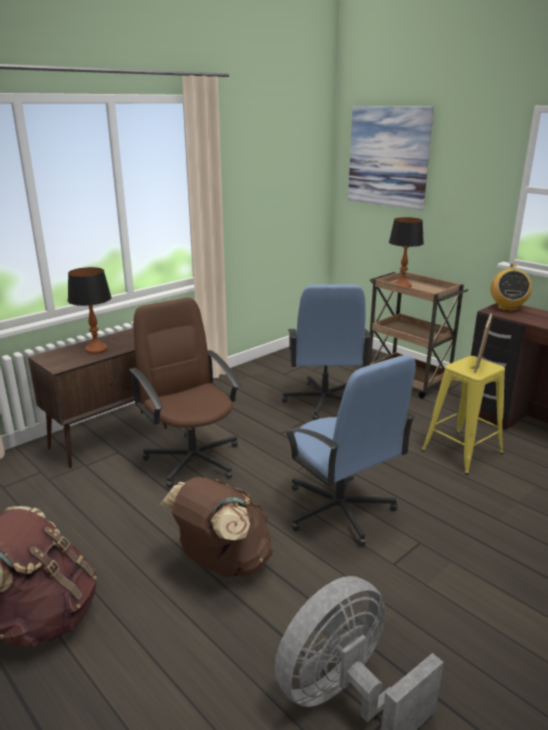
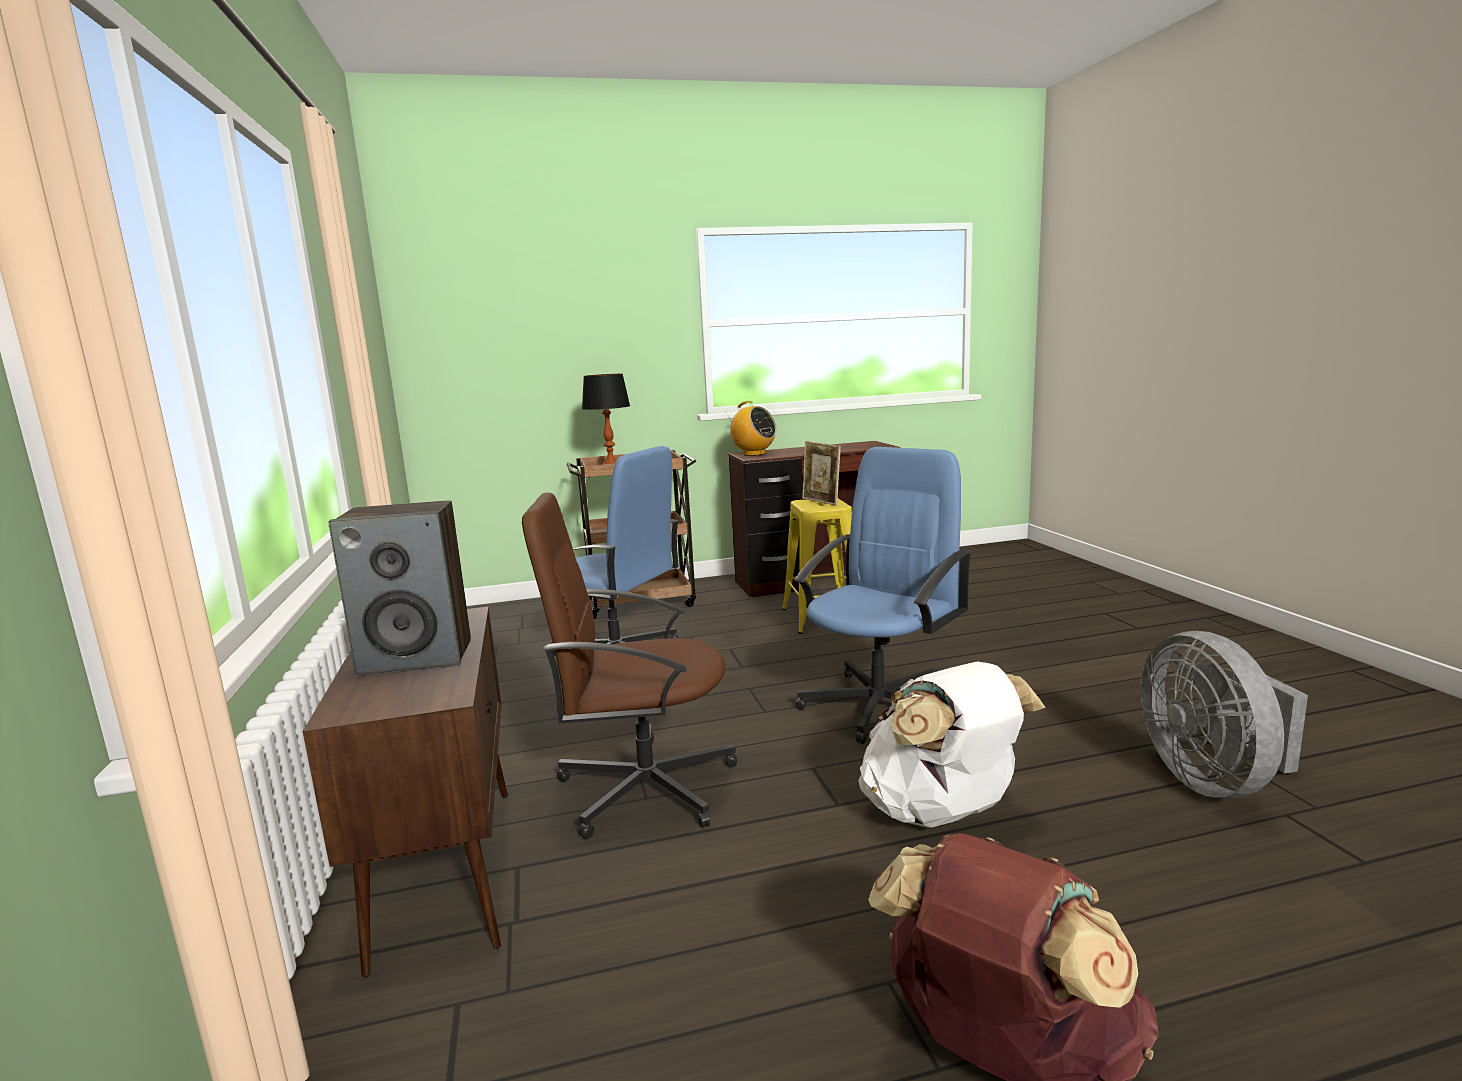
camera: 60 degrees left, 10 degrees down
(96, 349) = (418, 657): table lamp -> speaker
(222, 563) = (941, 813): brown backpack -> white backpack
(339, 511) = (880, 706): blue office chair -> blue office chair turned 45 degrees counterclockwise
(388, 157) = (498, 306): picture -> none

